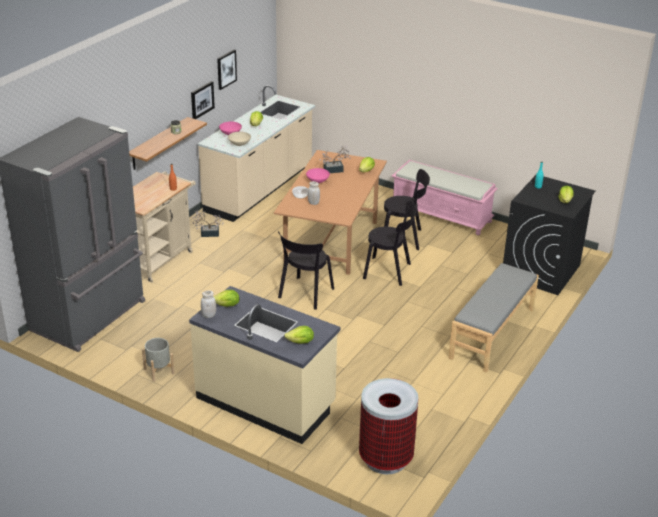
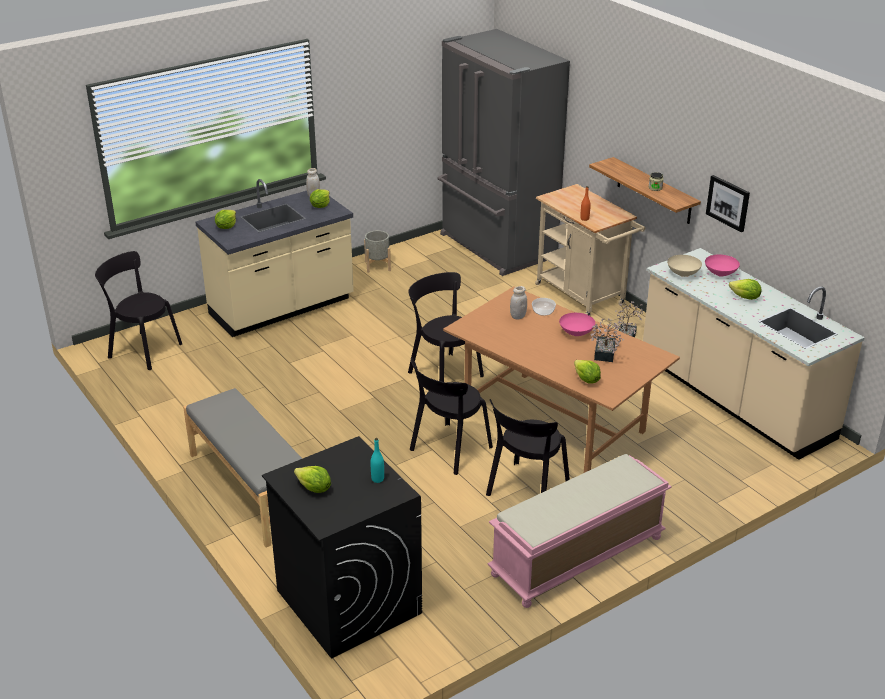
camera: 115 degrees right, 0 degrees up
(226, 69) = (780, 202): picture -> none
(385, 459) = (142, 349): trash can -> black chair

